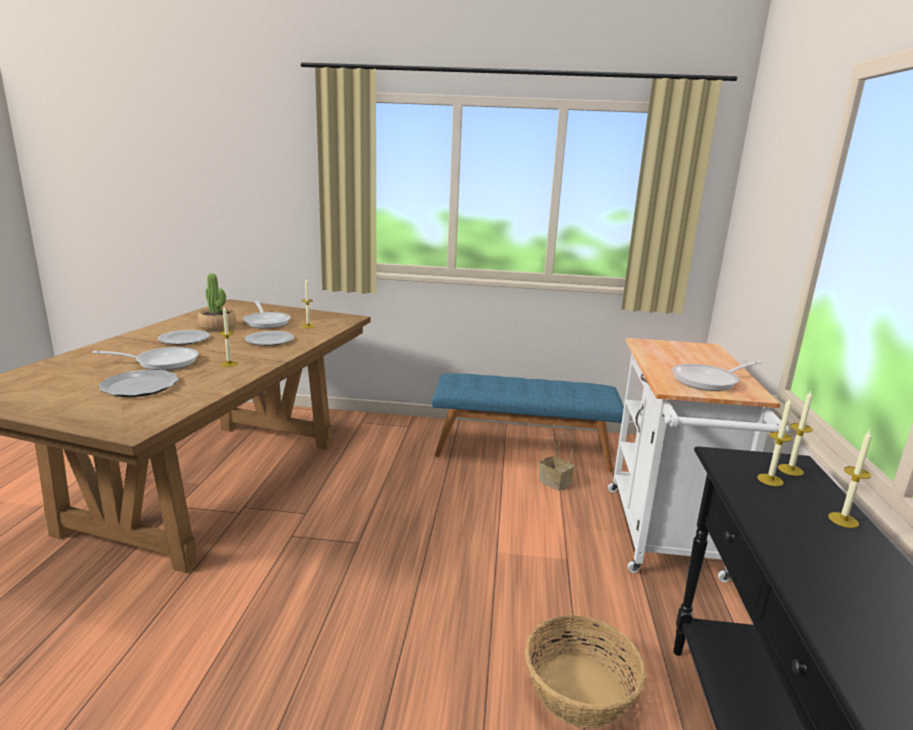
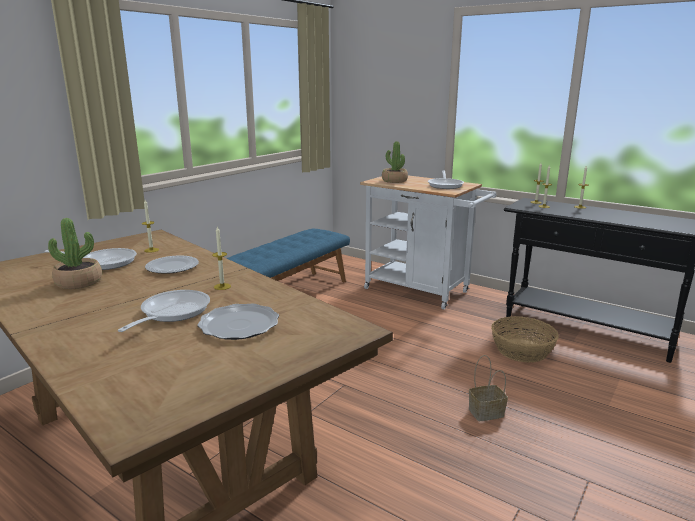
camera: 60 degrees left, 0 degrees up
(185, 339) = (101, 299): plate -> none
(553, 482) = (338, 300): basket -> basket (485, 413)
(670, 351) = (394, 181): none -> potted plant

